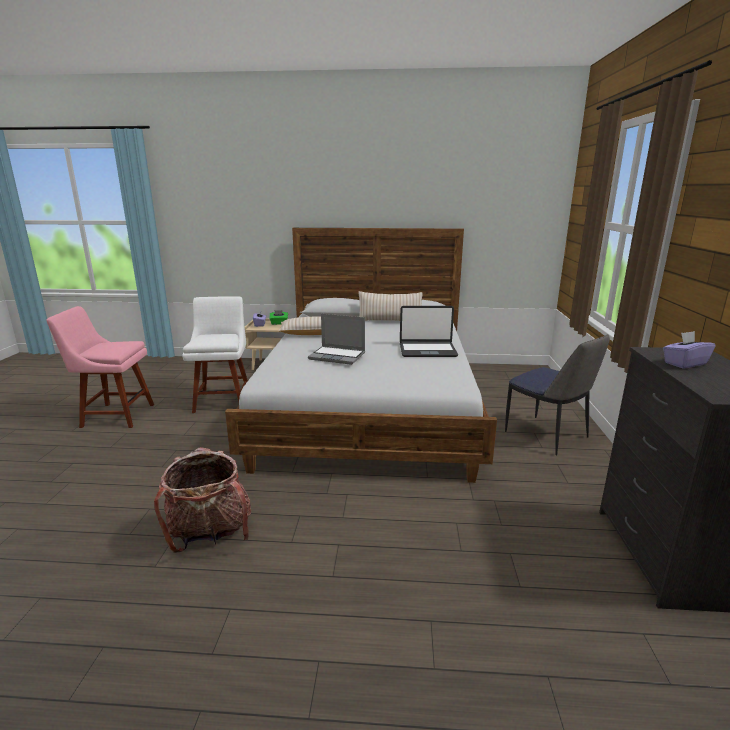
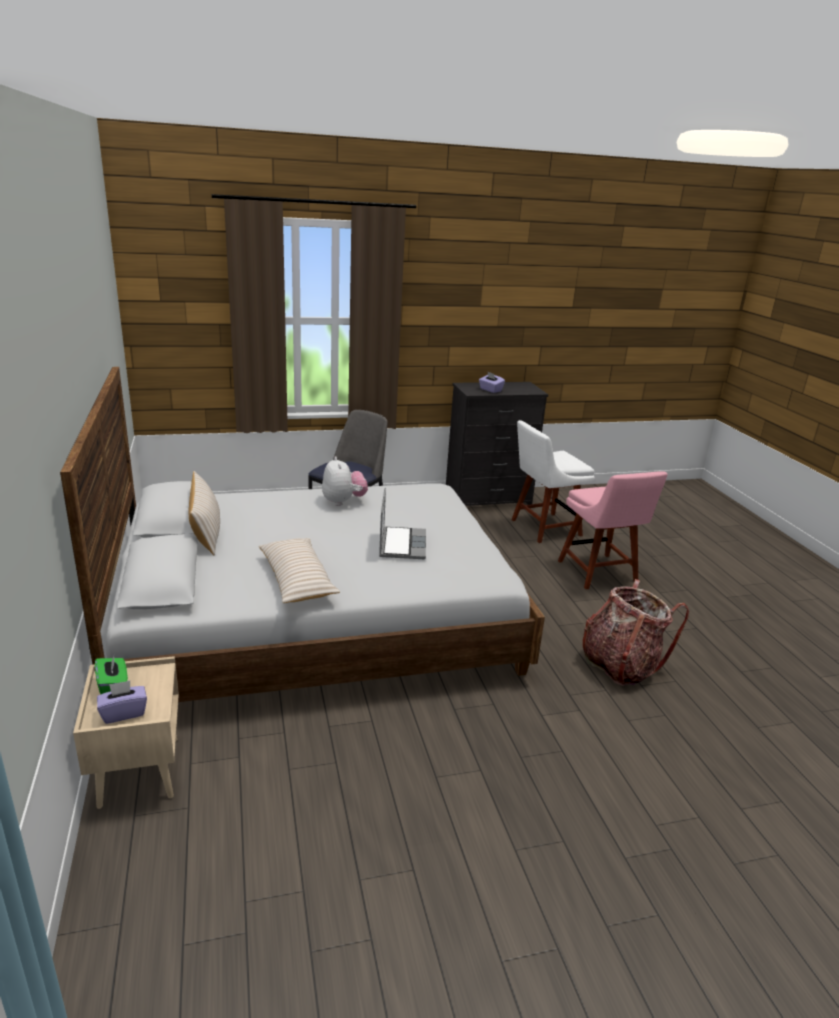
camera: 110 degrees left, 5 degrees up
(114, 415) = (471, 918): pink chair -> pink chair (599, 573)
(223, 400) = (345, 776): white chair -> white chair (543, 528)
(427, 350) = (343, 501): laptop -> plush toy

